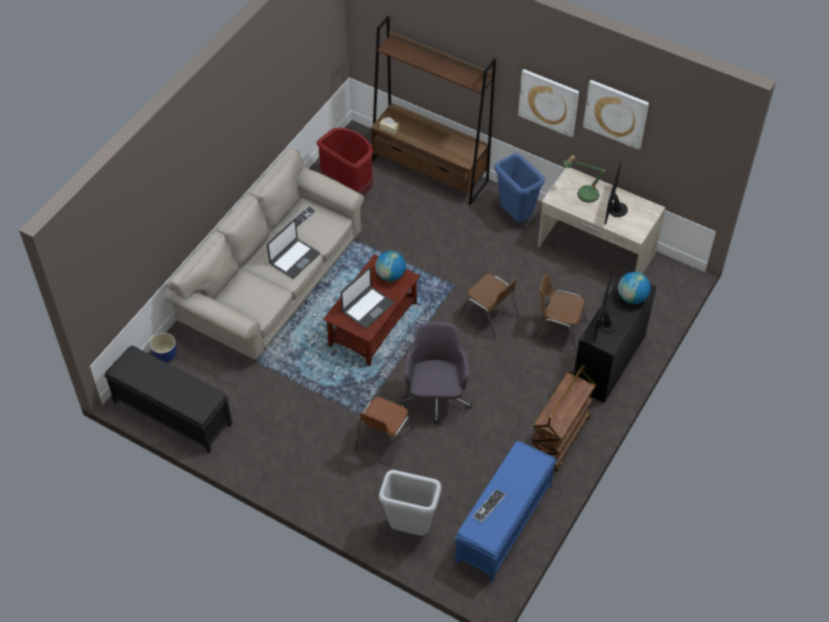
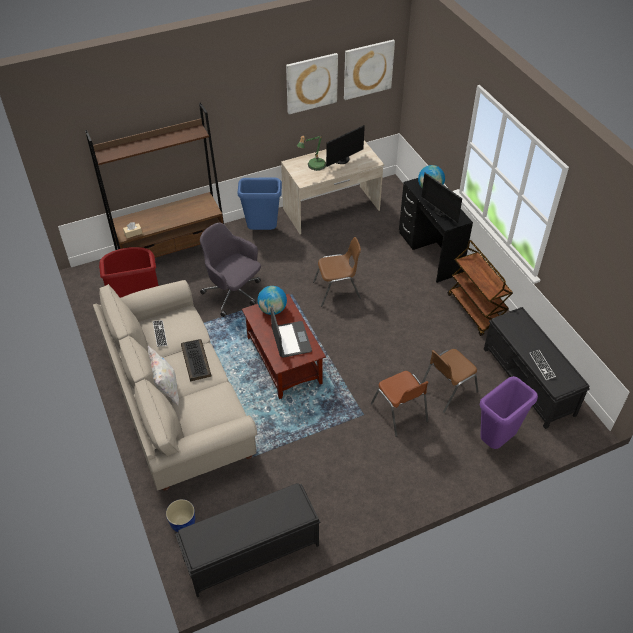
camera: 55 degrees left, 5 degrees down
(251, 260) = (166, 389): none -> white pillow
(294, 259) = (195, 360): laptop -> keyboard
(409, 529) = (496, 441): grey trash can -> purple trash can
(436, 398) = (386, 360): grey office chair -> grey office chair (233, 294)
(503, 524) = (529, 382): blue bench -> black bench
(548, 102) = (253, 113): picture -> picture (368, 69)
(558, 329) = (381, 262): brown chair -> brown chair (447, 390)
(615, 209) = (342, 160): monitor -> monitor turned 90 degrees counterclockwise

